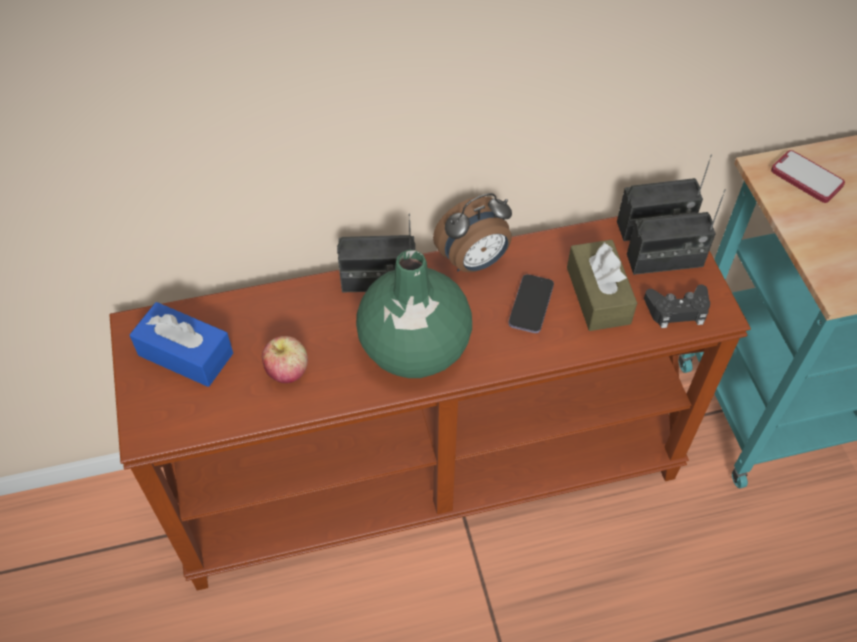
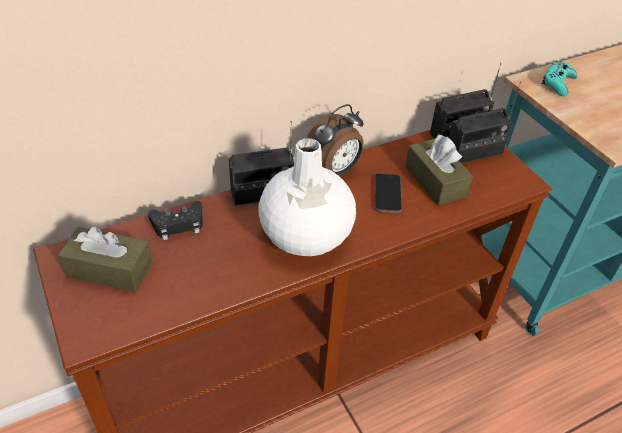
camera: 15 degrees left, 10 degrees down
(186, 354) = (110, 269): blue tissue box -> brown tissue box
(287, 372) = (204, 270): apple -> none
(413, 347) = (305, 236): green vase -> white vase
(677, 310) = (496, 183): black game controller -> black game controller (178, 224)
(806, 178) = (557, 83): phone -> turquoise game controller

